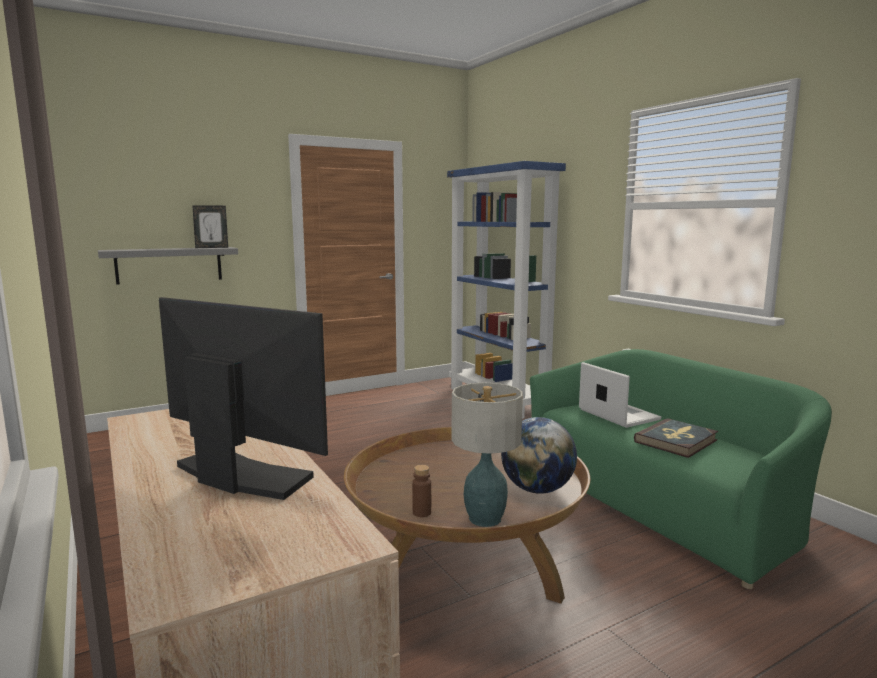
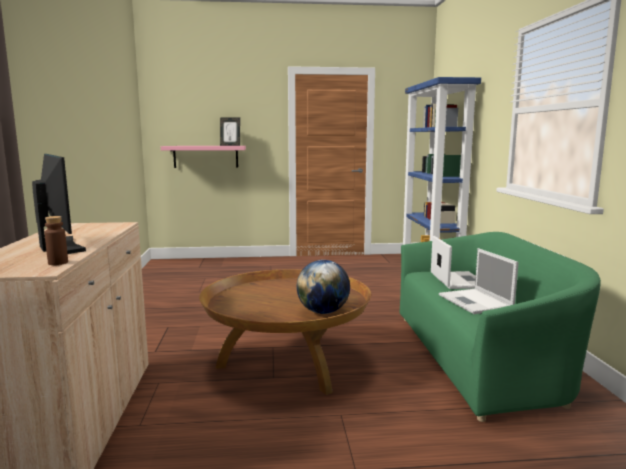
camera: 25 degrees right, 0 degrees up
(169, 265) = (206, 156): grey shelf -> pink shelf
(422, 512) = (234, 310): brown bottle -> brown bottle (58, 263)
(484, 518) = (265, 319): table lamp -> none
(676, 441) = (476, 302): book -> laptop

